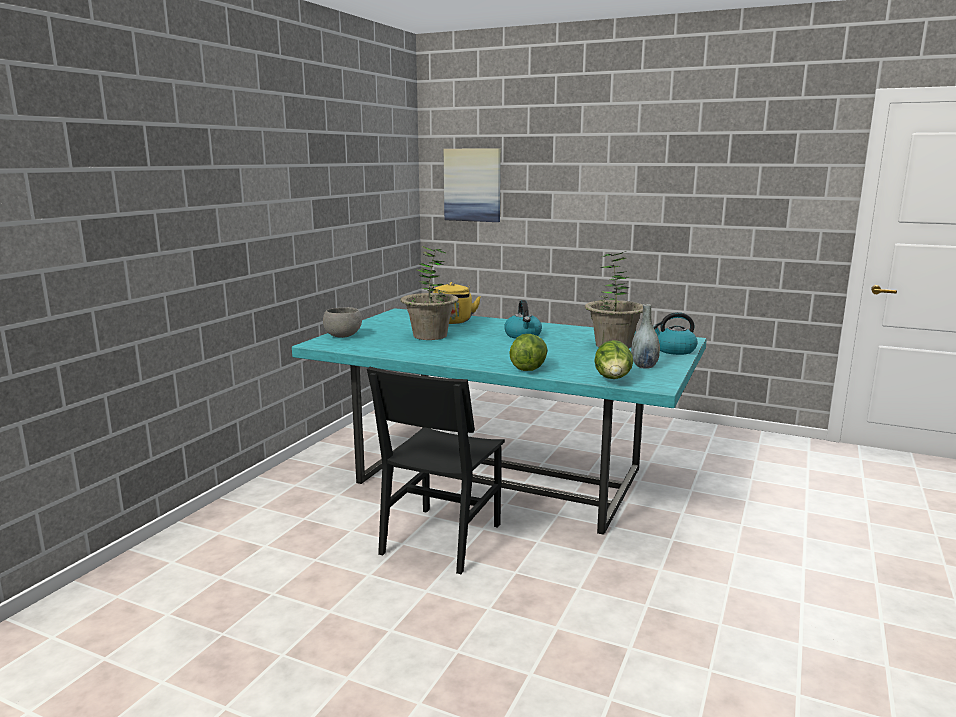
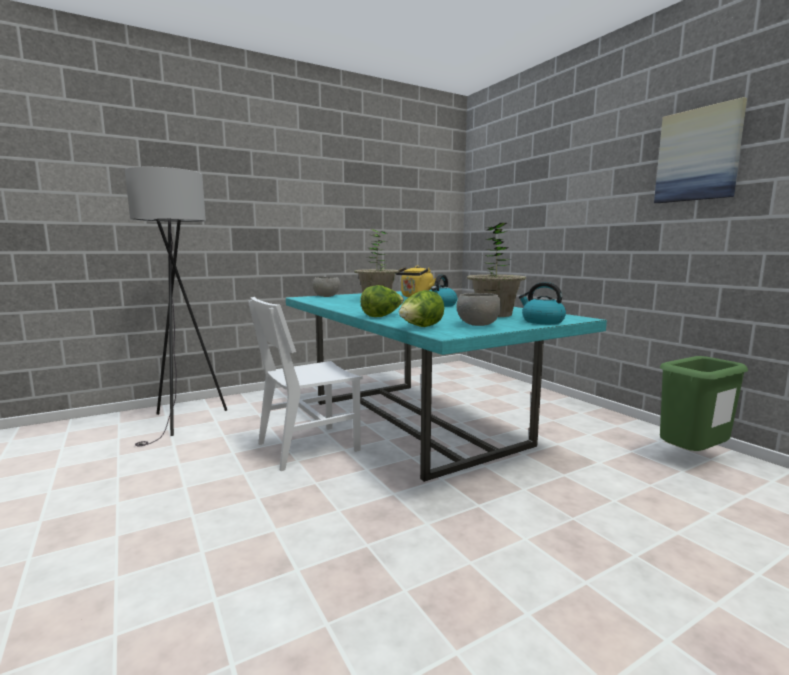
camera: 35 degrees right, 5 degrees down
(223, 561) = (185, 422): none -> grey floor lamp
(441, 538) = (308, 447): black chair -> white chair
(472, 185) = (494, 204): picture -> picture (698, 155)
(644, 366) = (477, 325): grey vase -> grey bowl
(749, 446) = (692, 458): none -> green trash can

